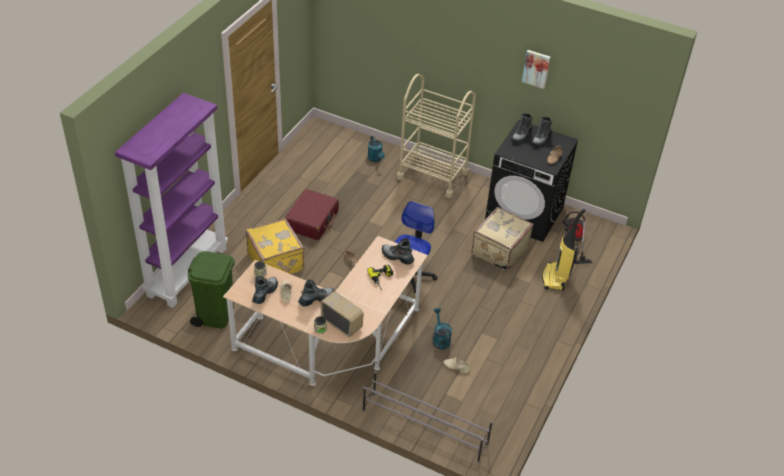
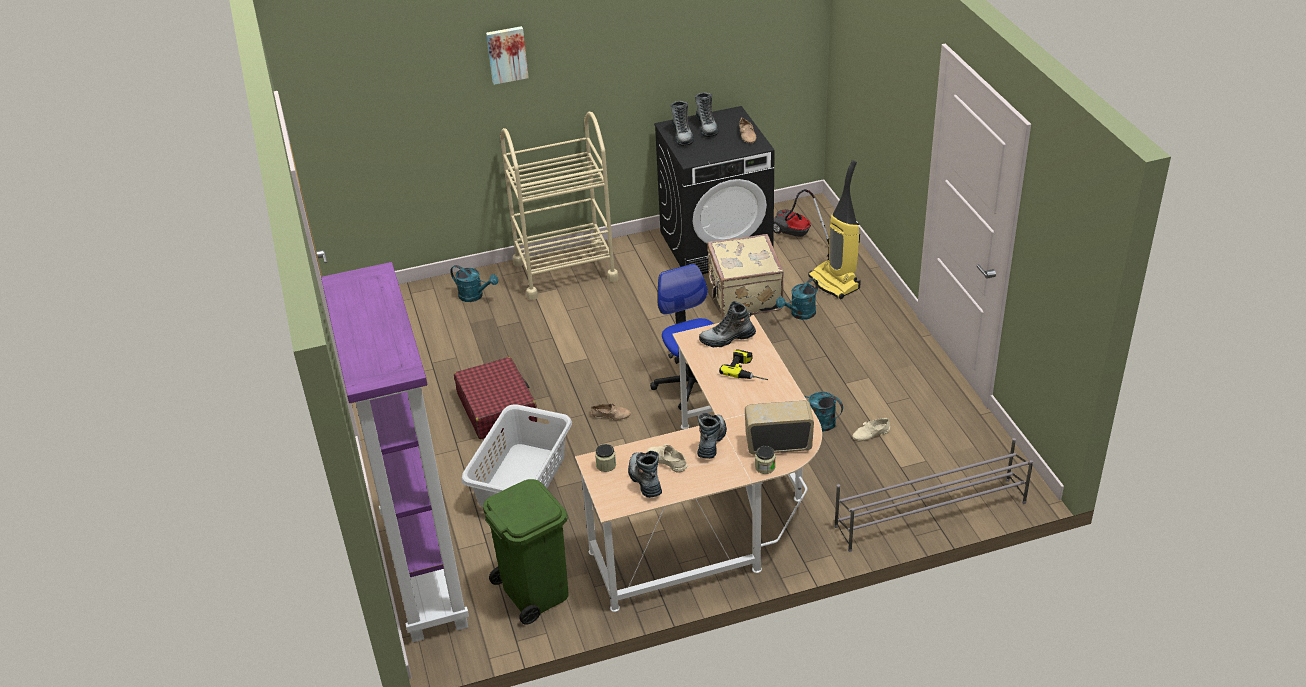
camera: 40 degrees left, 5 degrees down
(276, 261) = (521, 480): yellow suitcase -> grey laundry basket
(512, 281) = (799, 314): none -> turquoise watering can
(536, 68) = (661, 35): picture -> picture (507, 54)

